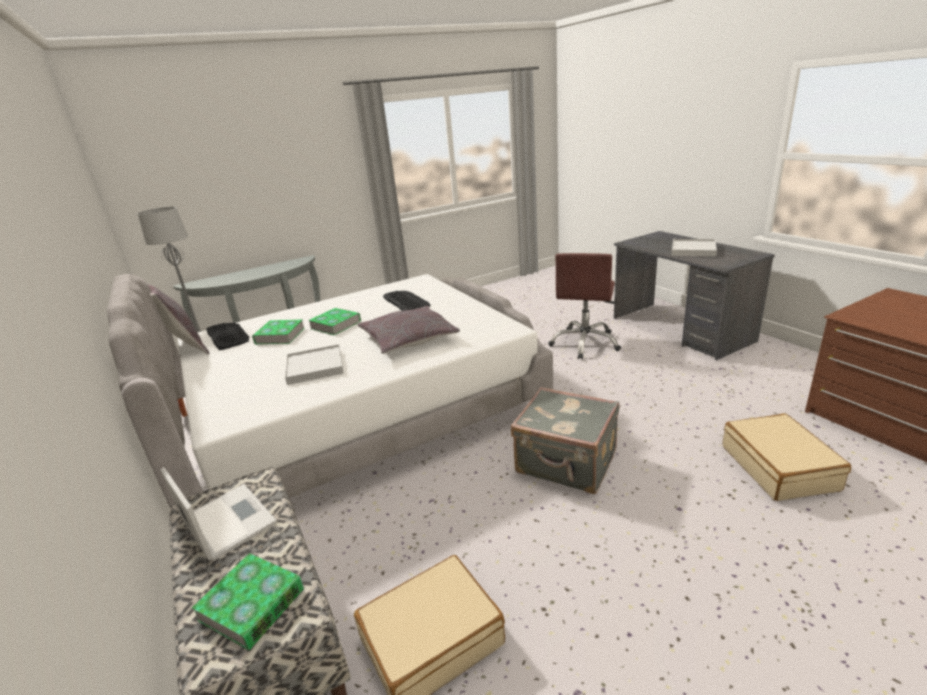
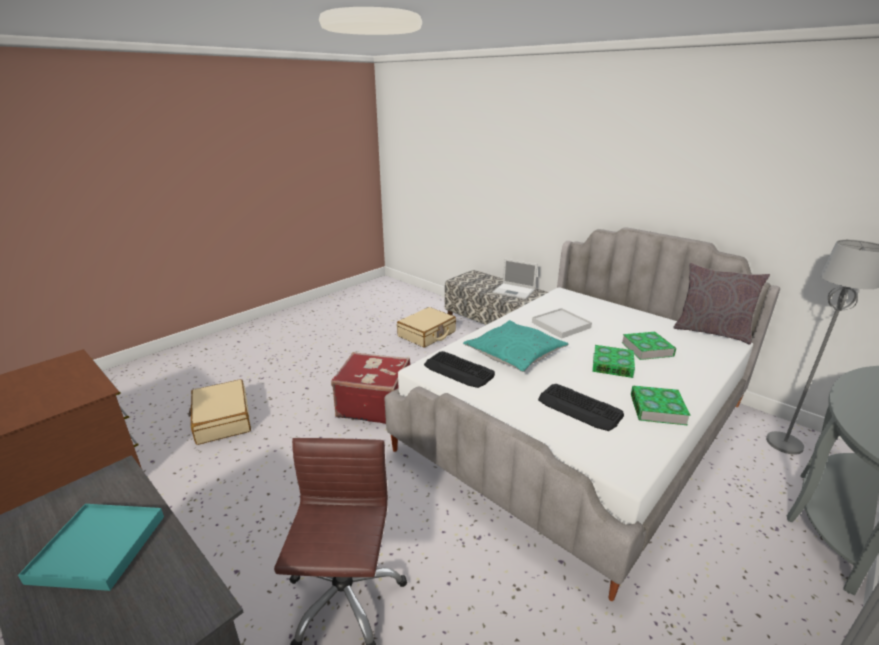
camera: 160 degrees right, 0 degrees up
(227, 336) = (701, 346): keyboard -> keyboard (458, 370)
(252, 604) = (474, 280): book -> book (657, 409)
(408, 339) = (514, 353): grey pillow -> turquoise pillow
(566, 463) = (374, 405): grey suitcase -> red suitcase
(693, 250) = (98, 548): white tray -> turquoise tray

